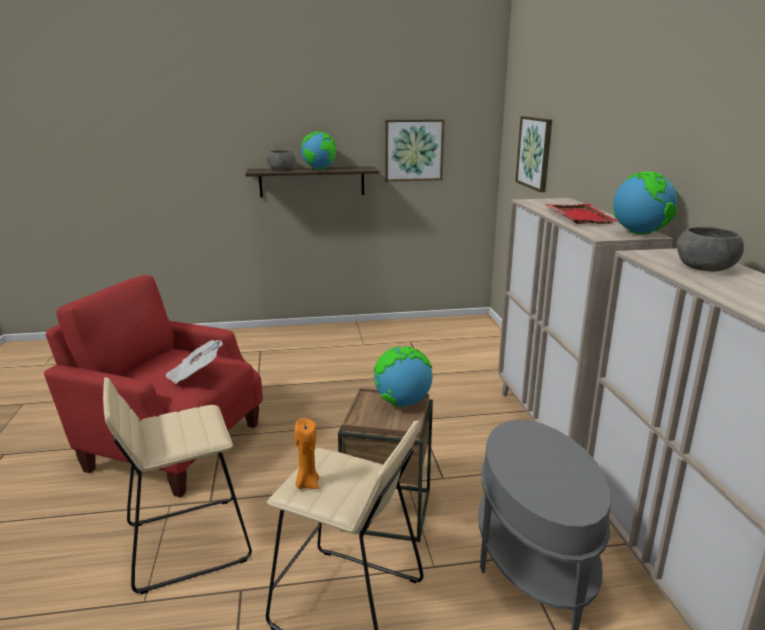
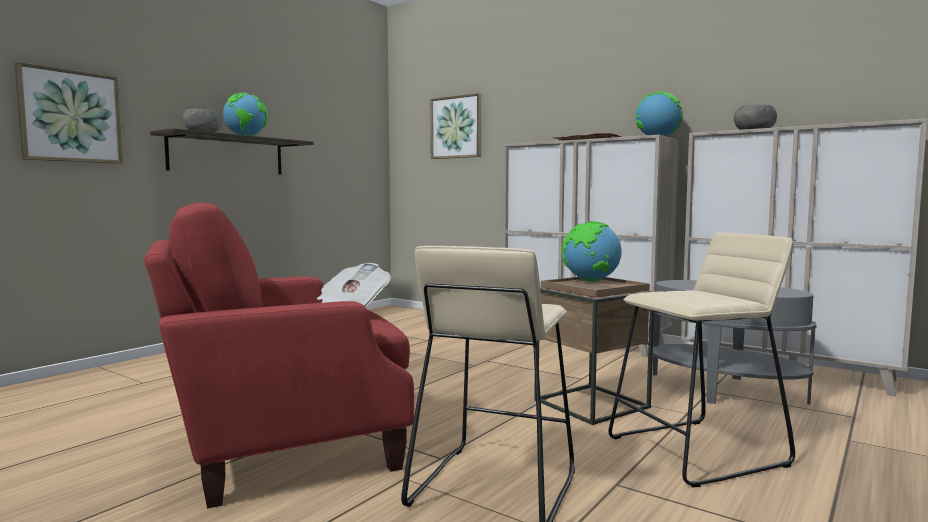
camera: 45 degrees left, 15 degrees down
(307, 483) = (690, 300): orange candle -> none
(413, 150) = (323, 130): picture -> picture (70, 116)

